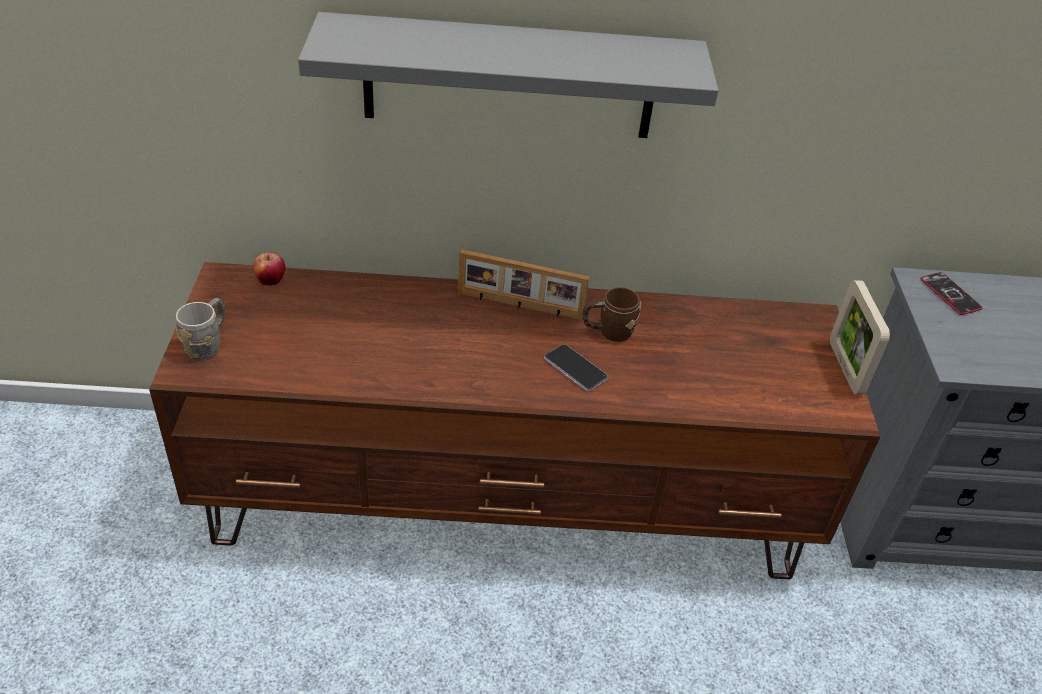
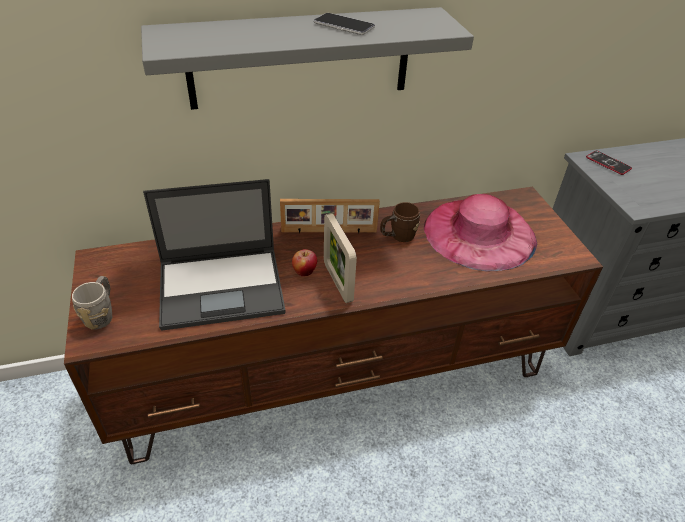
camera: 15 degrees left, 0 degrees up
(271, 281) = (135, 253): apple -> apple (304, 272)
(358, 345) = (223, 287): none -> laptop
(575, 368) = (387, 267): phone -> phone (344, 25)
(724, 352) = (479, 233): none -> pink hat
(845, 368) = (559, 226): picture frame -> picture frame (337, 282)

